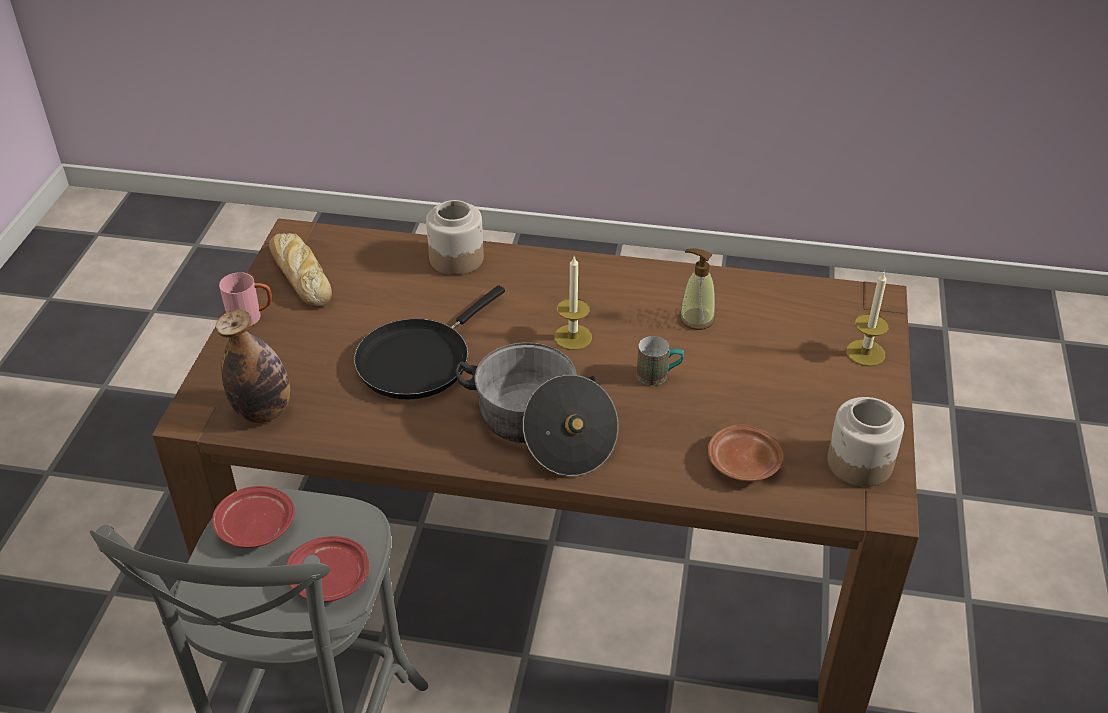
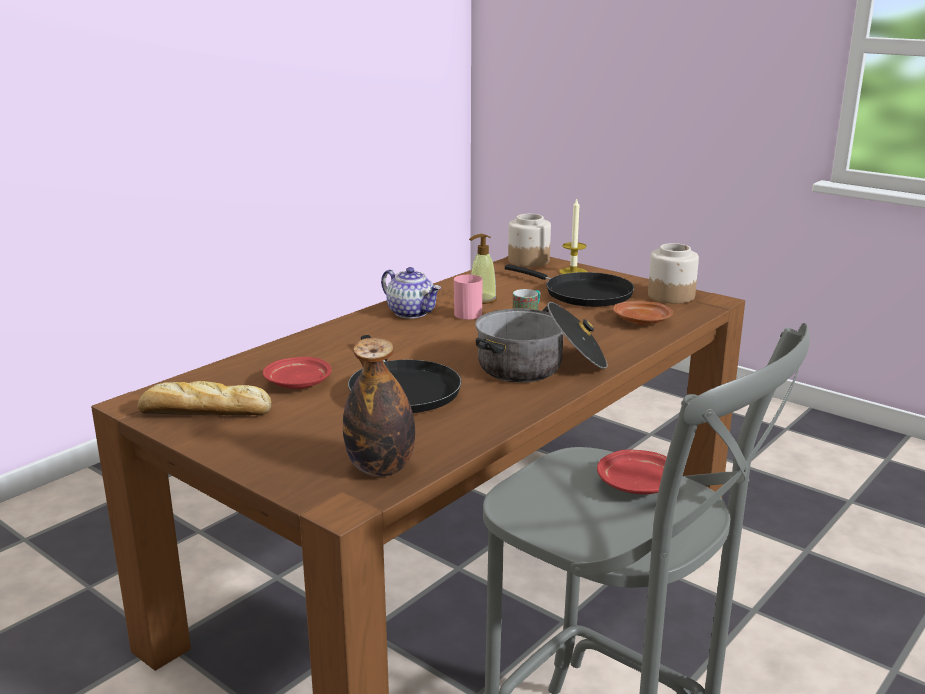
camera: 60 degrees left, 20 degrees down
(251, 317) = (228, 447): pink mug -> pink mug (470, 313)
(254, 527) = (538, 507): red plate -> red plate (298, 383)
(456, 258) = (290, 350): jar -> jar (528, 261)
(573, 337) = (450, 335): candle -> none
(612, 288) = (412, 313): none -> teapot
(793, 386) = (582, 294): none -> black frying pan

